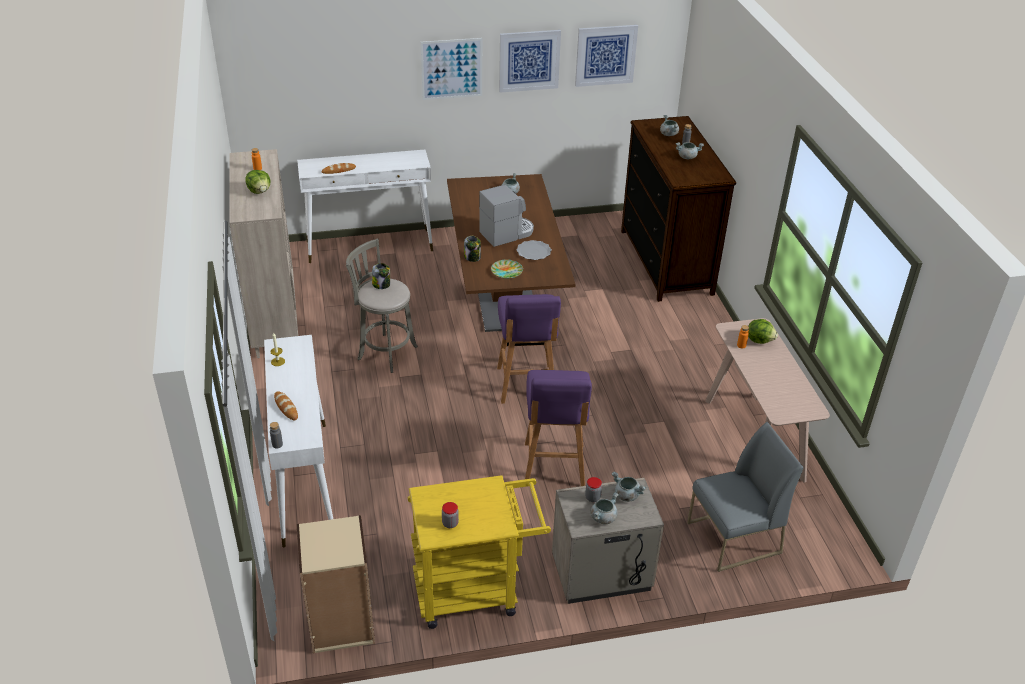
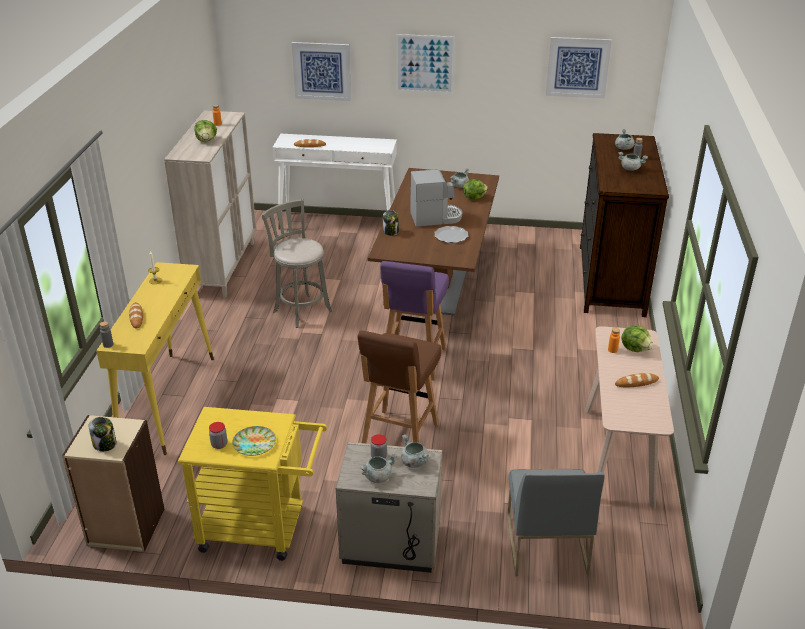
camera: 20 degrees right, 5 degrees down
(305, 481) = (168, 401): white console table -> yellow console table
(381, 284) = (299, 242): jar -> jar (105, 444)
(507, 271) = (415, 248): plate -> plate (254, 444)
(529, 60) = (500, 64): picture -> picture (322, 71)
(531, 204) = (474, 197): none -> lettuce
(554, 466) = (399, 437): purple stool -> brown stool
(733, 538) = (545, 544): grey chair -> grey chair turned 90 degrees clockwise
(777, 374) = (636, 382): none -> bread

